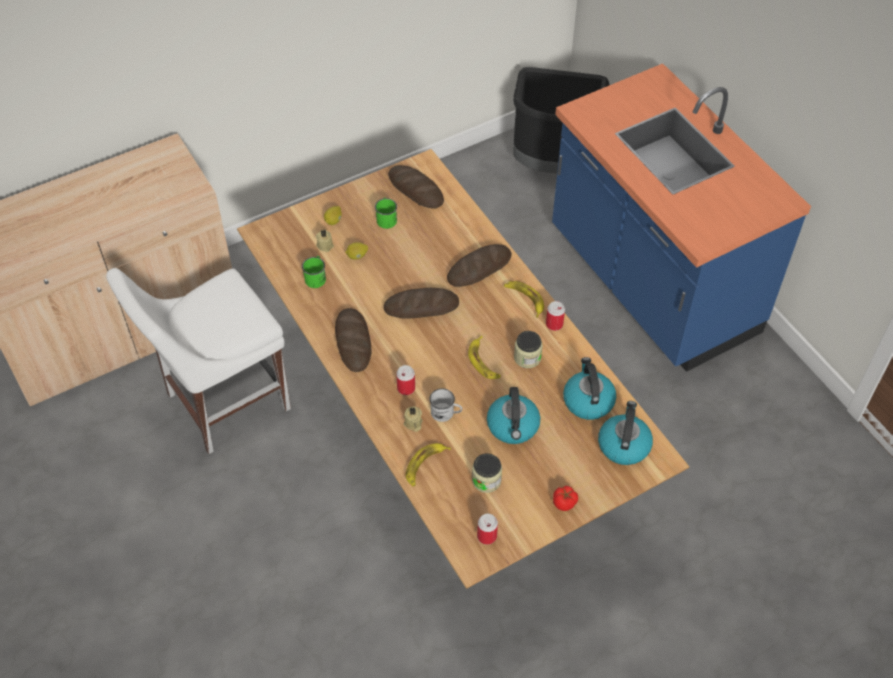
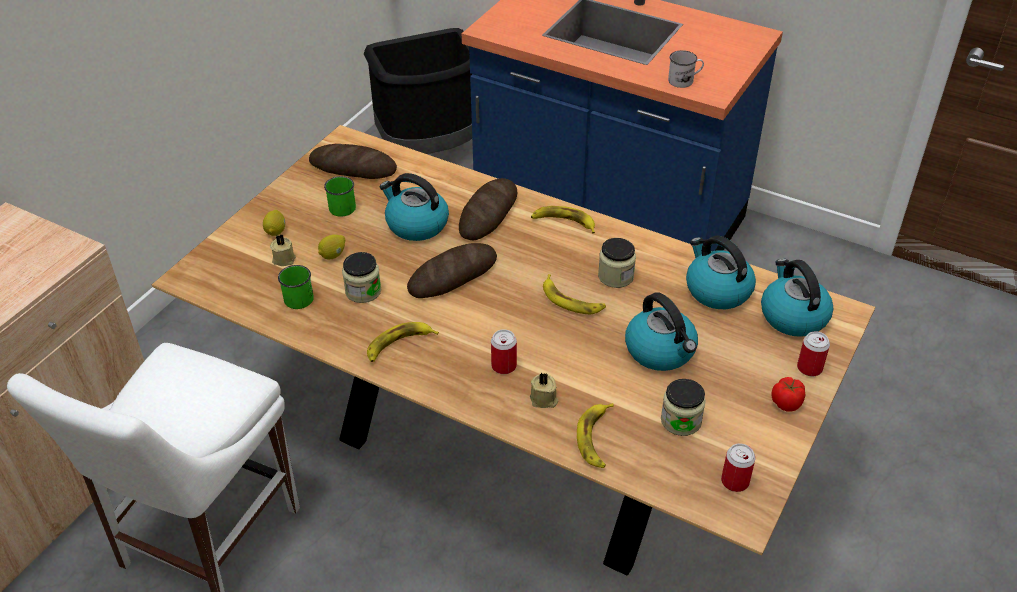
camera: 30 degrees left, 10 degrees down
(353, 342) = (399, 345): bread -> banana
(357, 292) = (363, 291): none -> jar
(425, 256) = (416, 224): none -> kettle
(446, 413) = (573, 371): white mug -> white mug (684, 80)
(554, 324) = (616, 233): can -> can (809, 368)

